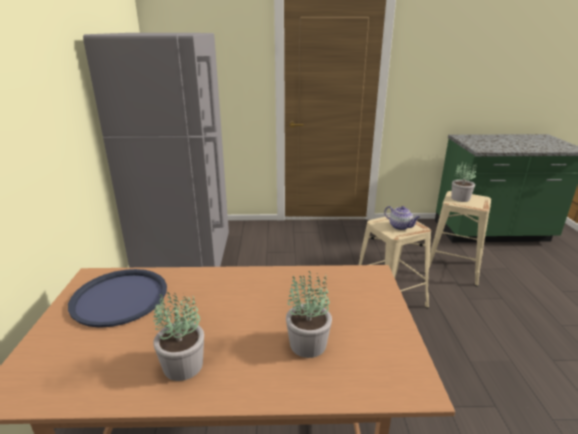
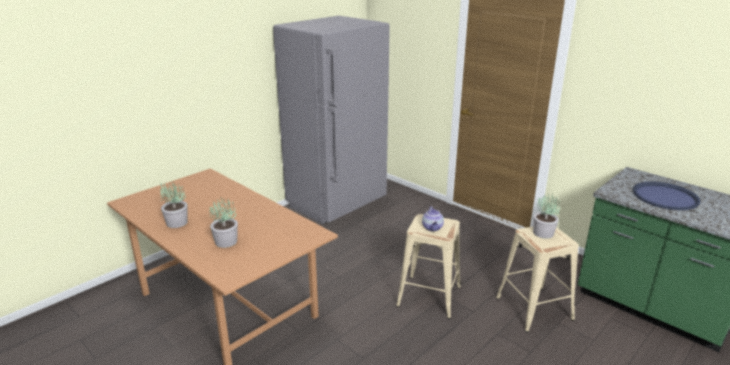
camera: 45 degrees right, 0 degrees up
(119, 297) = (201, 187): blue tray -> blue tray (665, 196)

